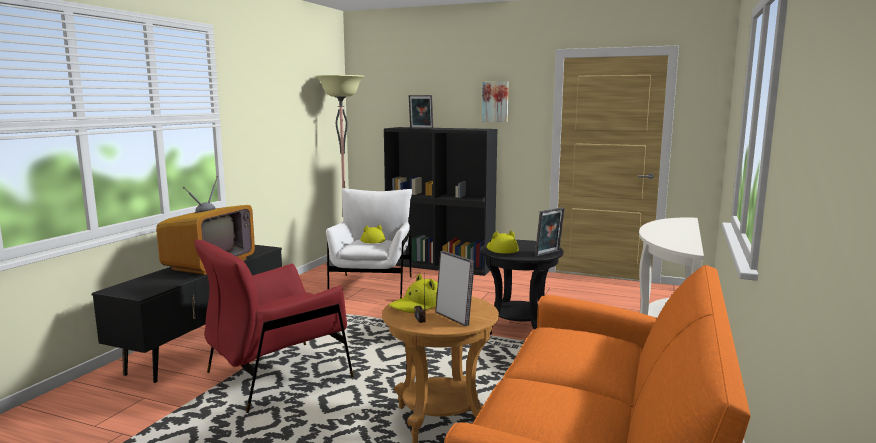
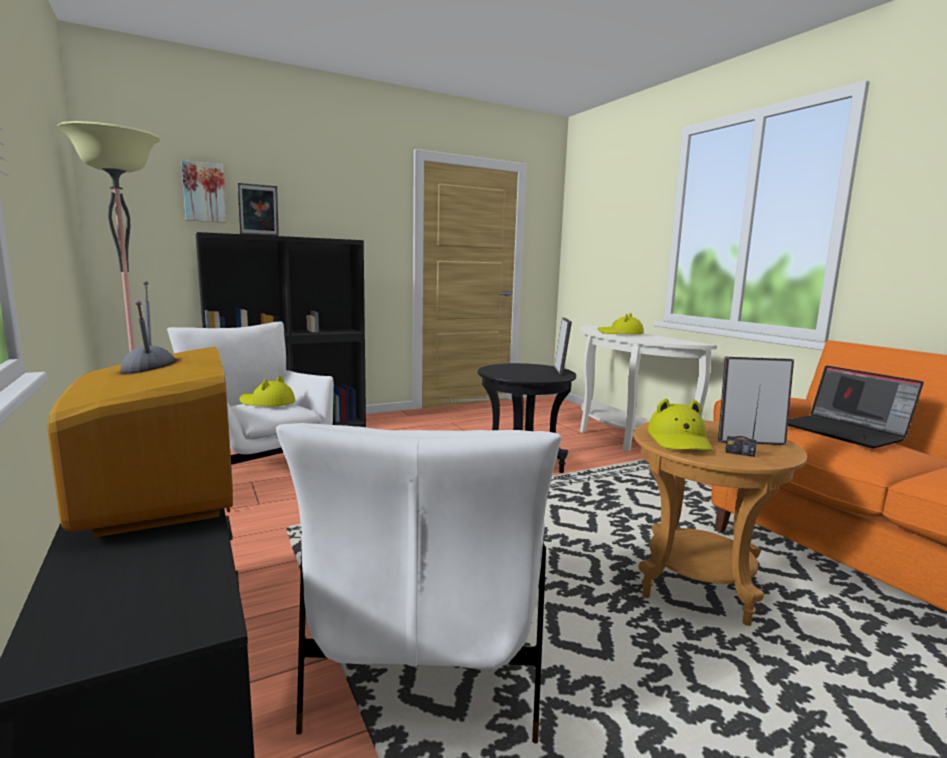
camera: 50 degrees left, 0 degrees up
(277, 375) = (428, 654): red armchair -> white armchair
(495, 101) = (345, 206): picture -> picture (204, 192)
(501, 249) = (515, 375): yellow hat -> yellow hat (620, 333)
(583, 345) = (845, 432): none -> laptop

